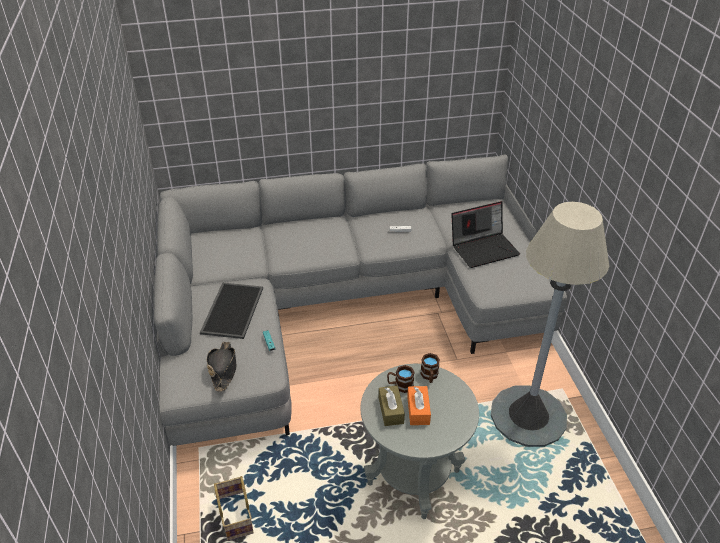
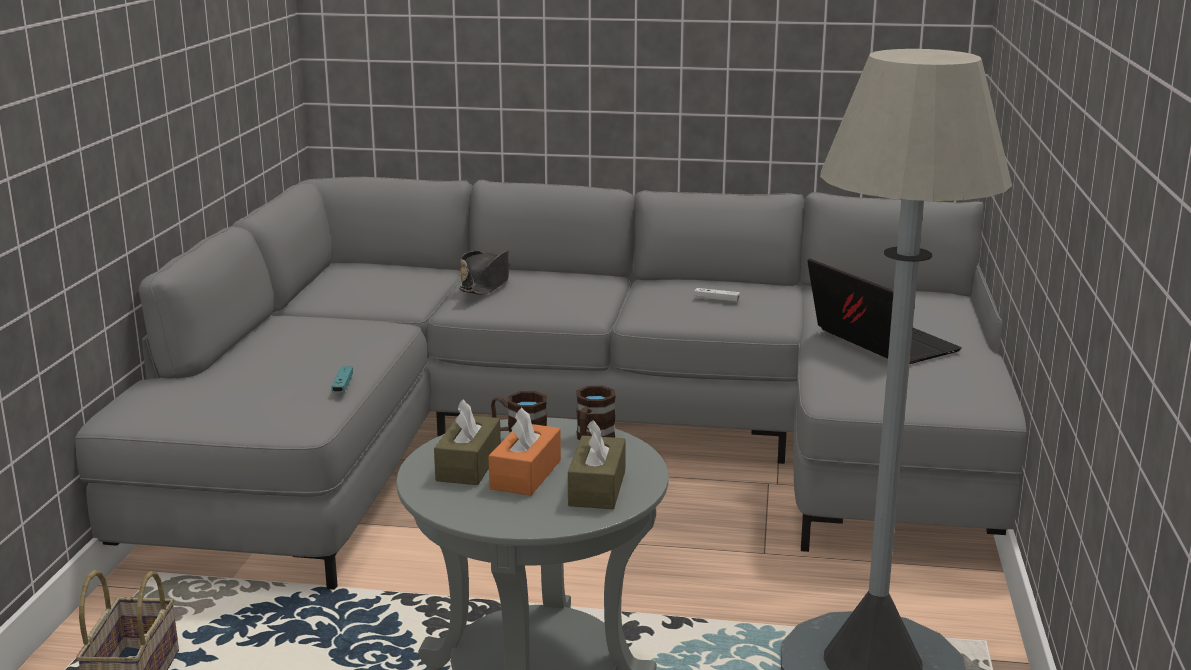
camera: 20 degrees right, 20 degrees down
(223, 369) = (230, 400): black hat -> black hat (486, 284)
(231, 309) = (316, 342): tray -> none
(452, 412) = (597, 488): none -> brown tissue box
(484, 248) = (878, 342): laptop -> laptop turned 120 degrees counterclockwise

